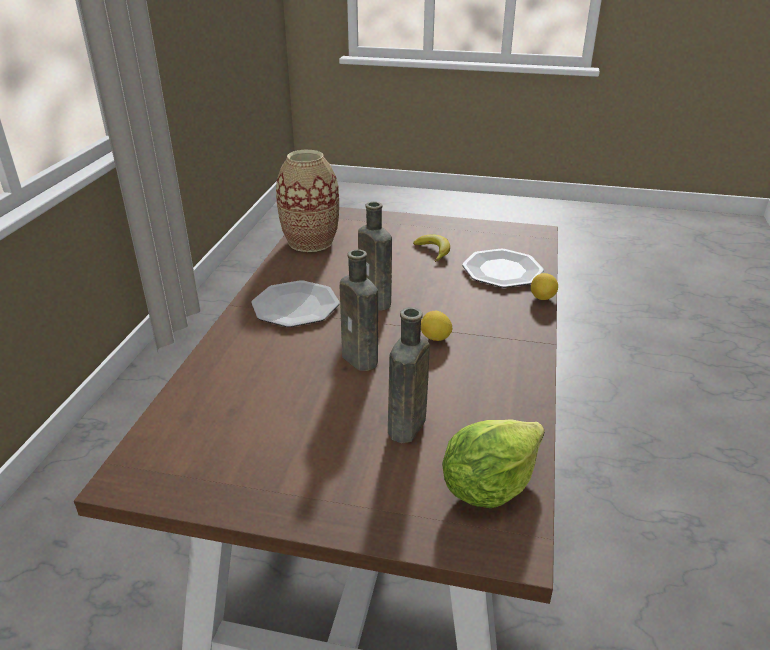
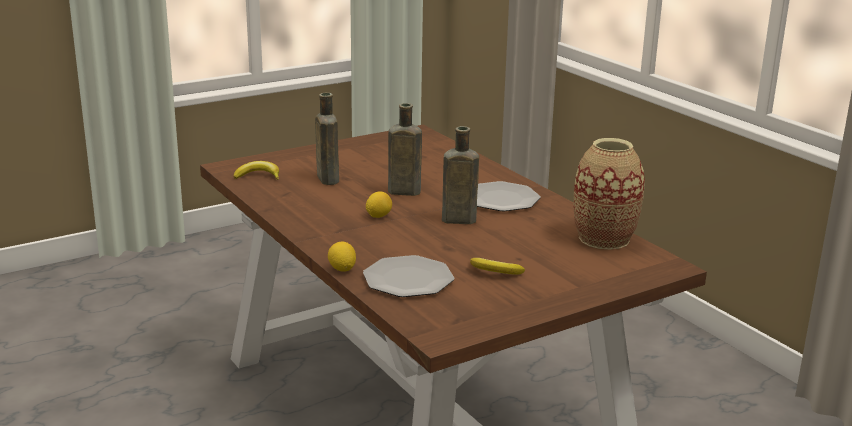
camera: 135 degrees right, 10 degrees down
(488, 485) = (258, 176): lettuce -> banana

